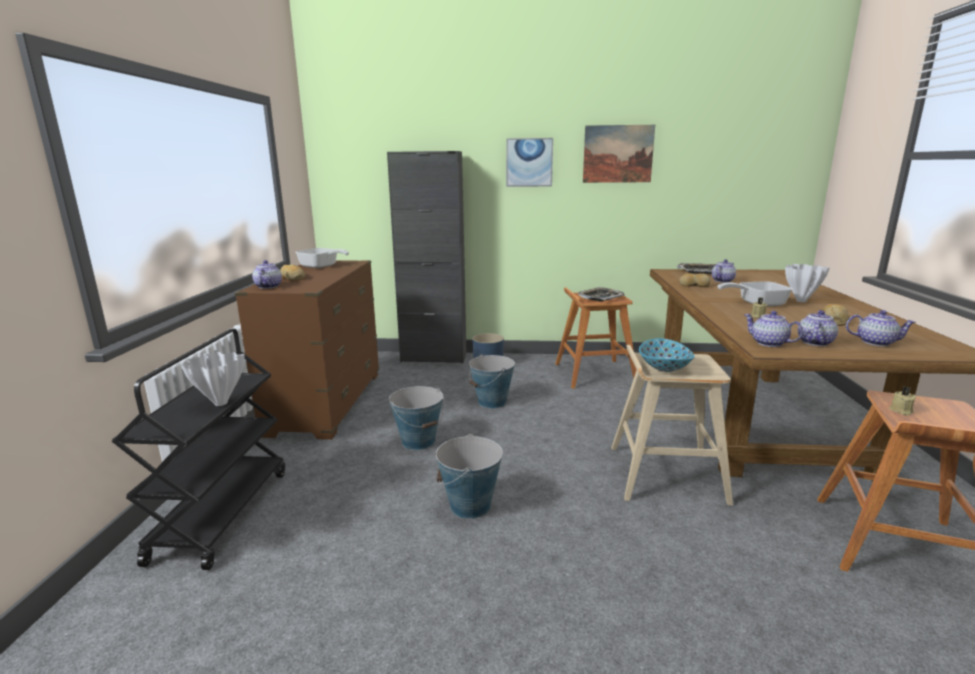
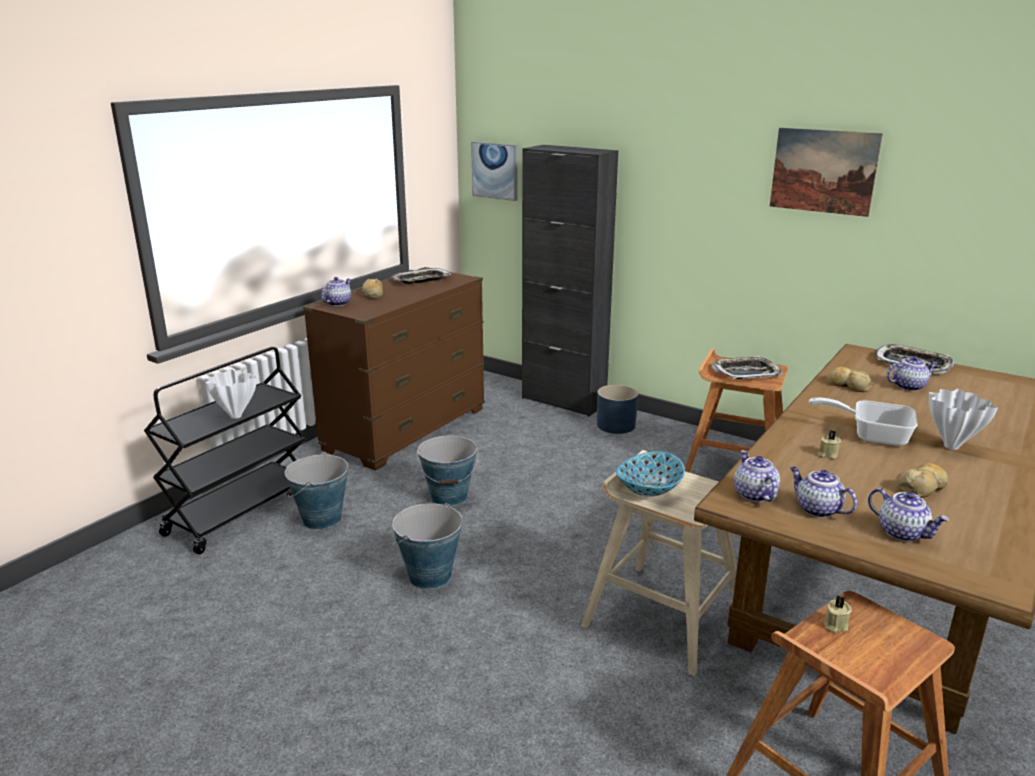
camera: 30 degrees right, 5 degrees up
(321, 266) = (421, 280): frying pan -> tray
(492, 402) = (568, 474): bucket -> bucket (321, 519)
(529, 162) = (701, 171): picture -> picture (495, 170)
(814, 342) = (817, 509): teapot -> teapot turned 105 degrees counterclockwise

